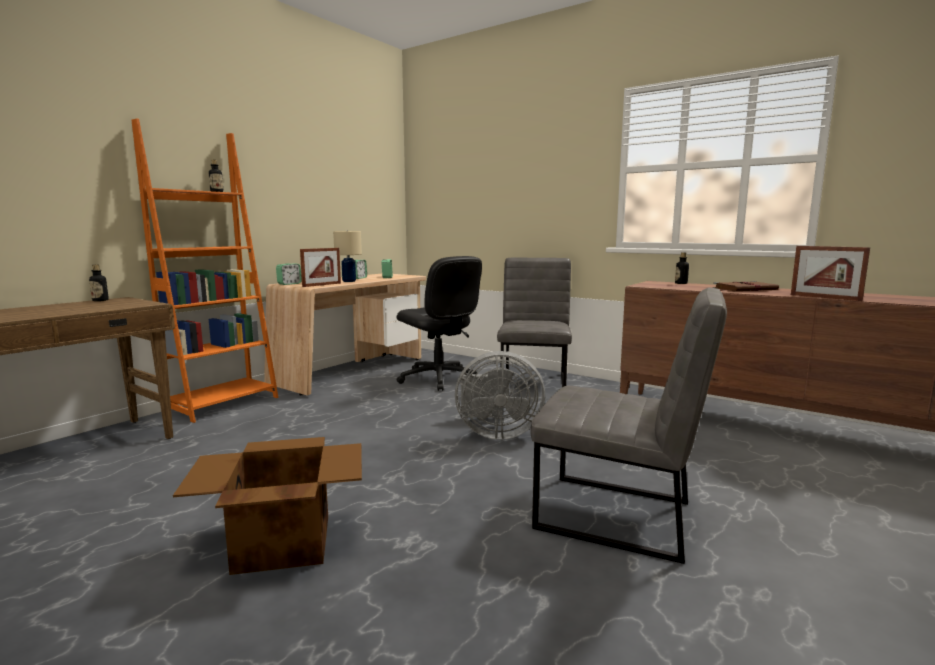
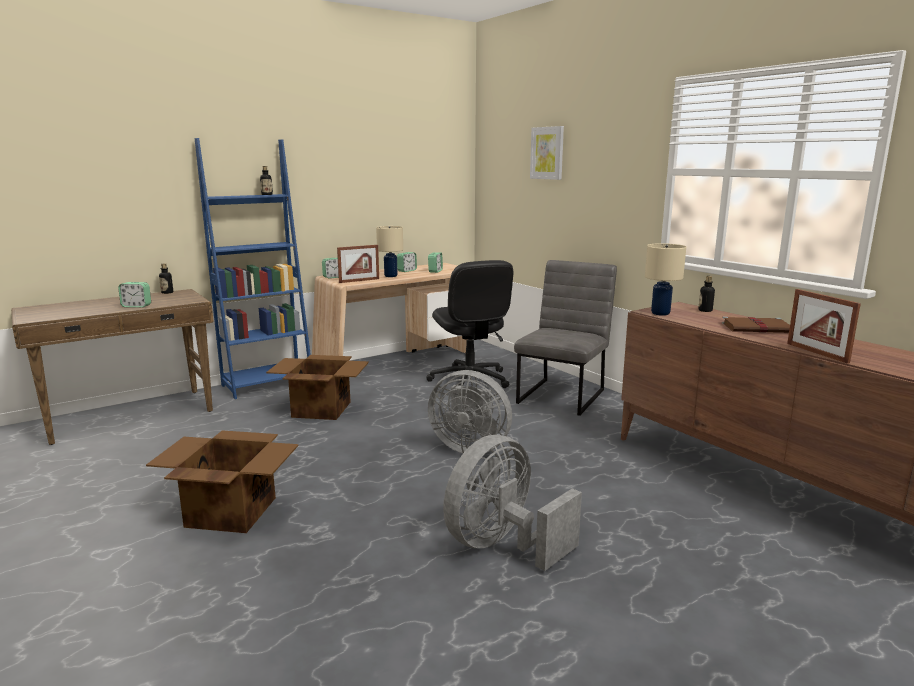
camera: 20 degrees right, 5 degrees up
(72, 311) = (136, 306): none -> alarm clock
(223, 404) = (267, 384): orange bookcase -> blue bookcase
(307, 420) = (320, 409): none -> cardboard box
(489, 164) = (547, 153): none -> picture
(618, 516) = (502, 545): grey chair -> grey fan
(653, 286) = (661, 313): none -> beige table lamp

